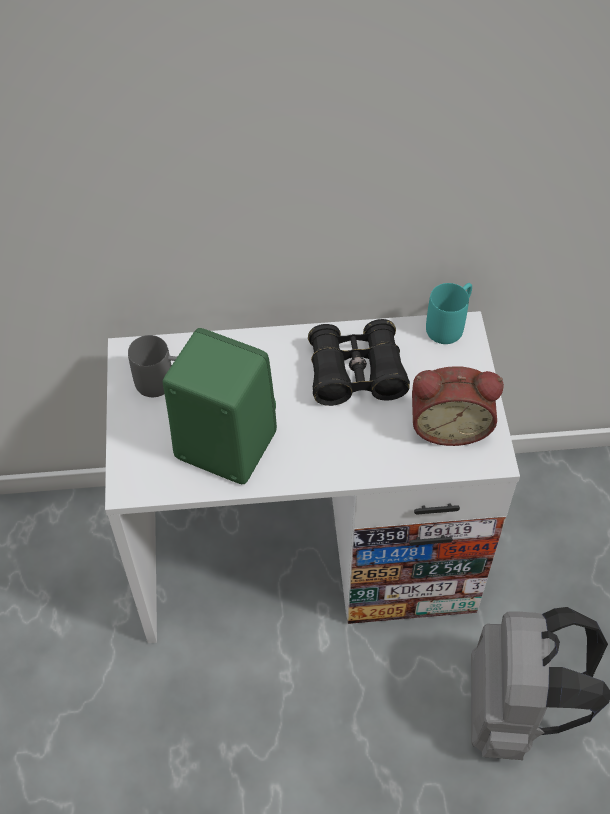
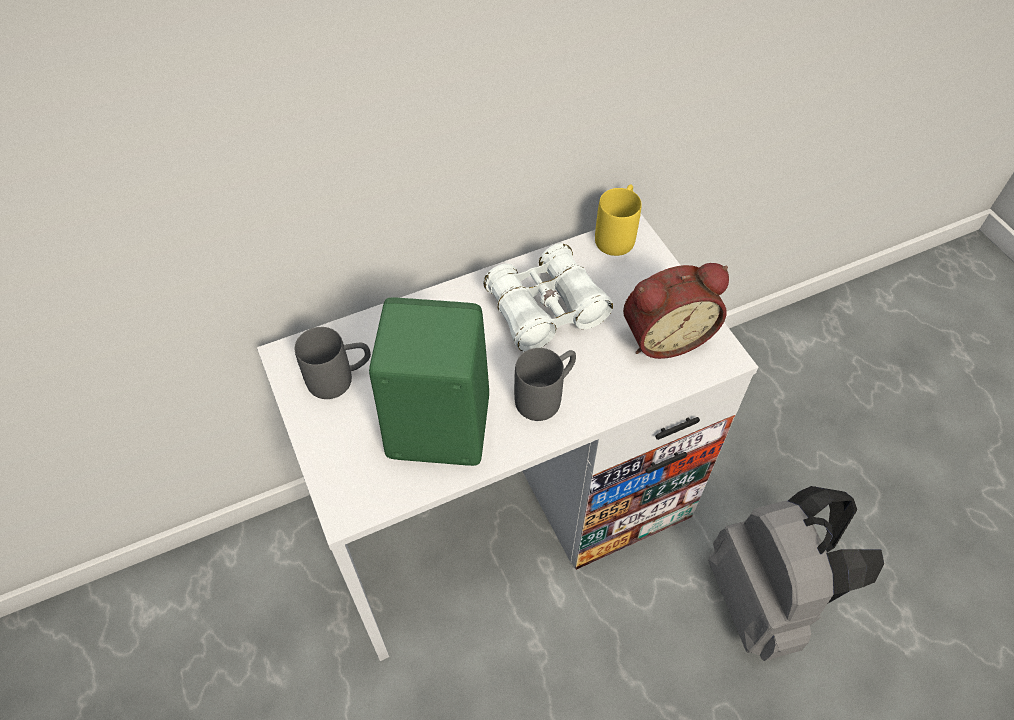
camera: 20 degrees left, 0 degrees up
(324, 446) = (546, 395): none -> grey mug
(356, 373) = (545, 309): black binoculars -> white binoculars
(450, 324) = (617, 234): turquoise mug -> yellow mug

